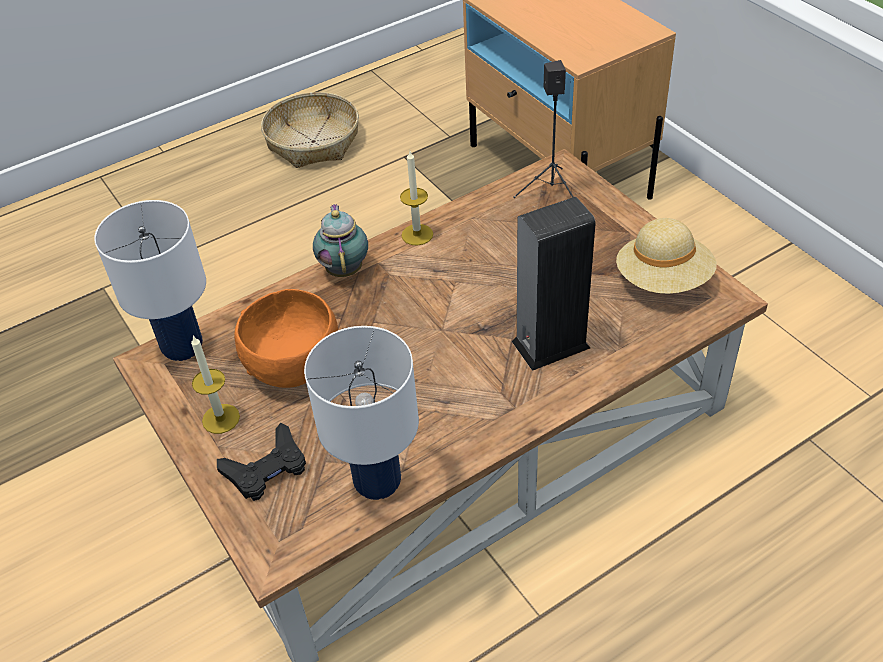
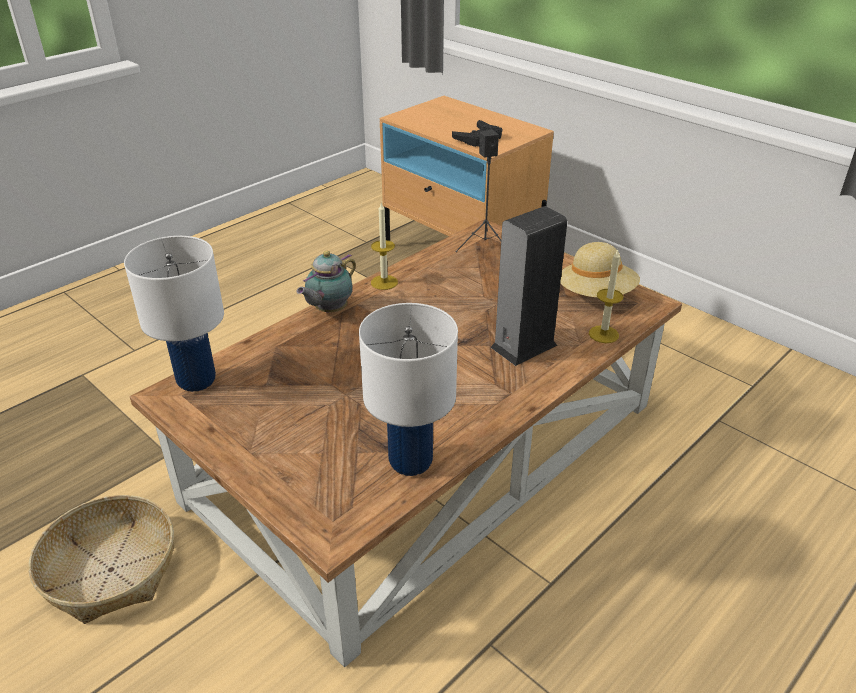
camera: 15 degrees left, 10 degrees down
(221, 418) = (248, 431): candle -> candle (603, 334)
(266, 469) = (303, 465): black game controller -> black game controller (478, 138)
(294, 364) = (305, 382): orange bowl -> none
(313, 141) = (252, 253): basket -> basket (111, 569)
(344, 268) = (329, 310): teapot -> teapot turned 120 degrees counterclockwise

